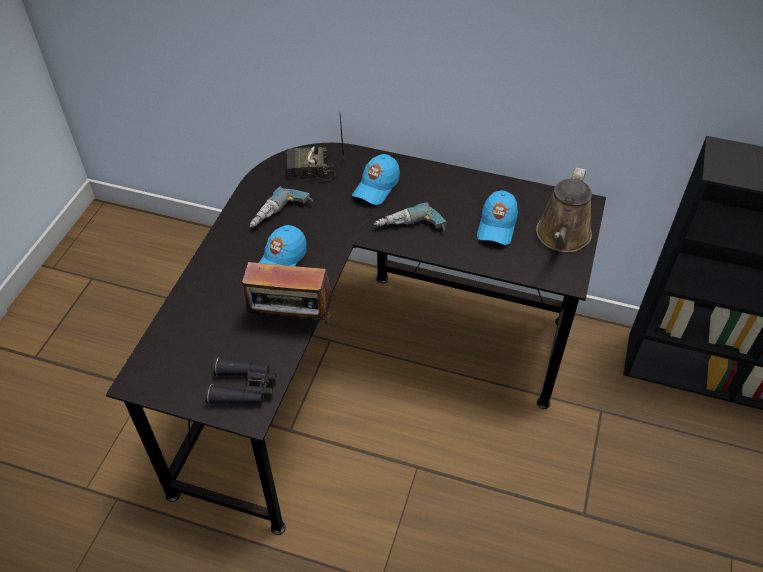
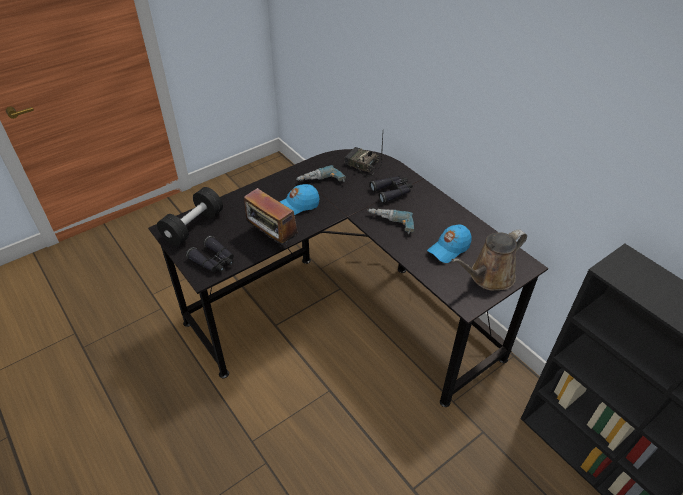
camera: 35 degrees right, 5 degrees down
(170, 359) = (193, 227): none -> black dumbbell
(376, 187) = (392, 192): blue cap -> black binoculars

